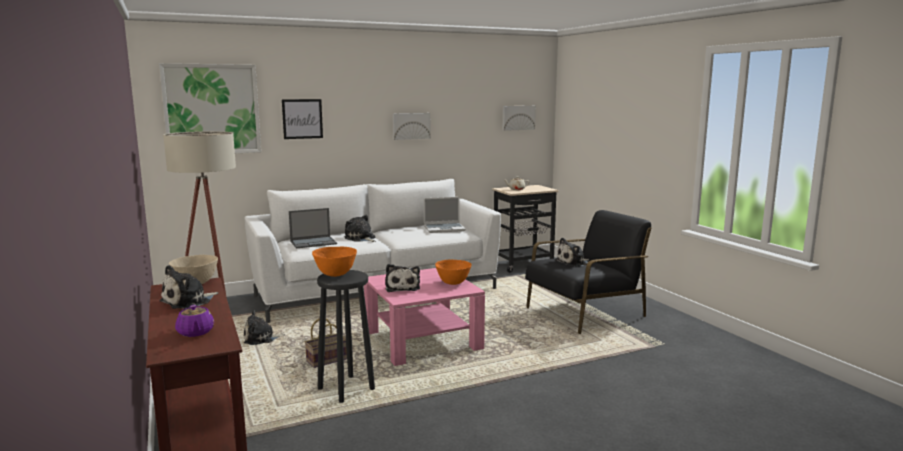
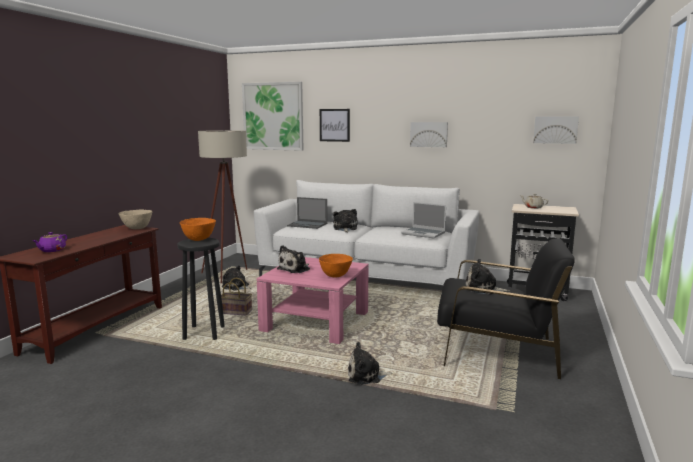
camera: 45 degrees right, 0 degrees up
(188, 301) = (104, 236): plush toy -> plush toy (366, 376)

